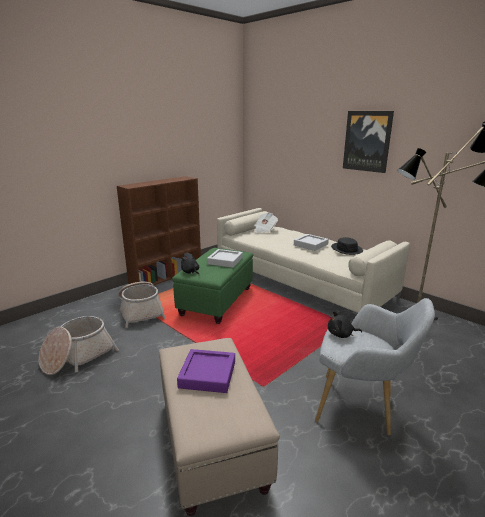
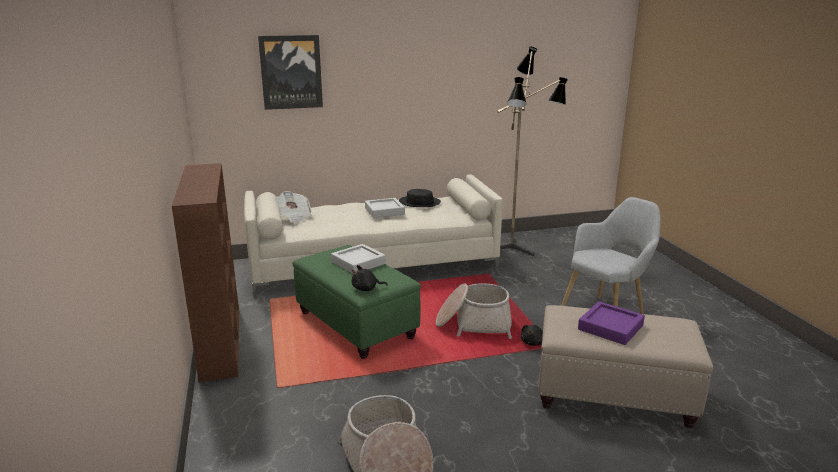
camera: 60 degrees left, 0 degrees up
(141, 311) = (312, 387): basket -> basket (474, 324)
(341, 334) = (591, 257): black plush toy -> black plush toy (533, 342)
(367, 141) = (406, 73): picture -> picture (291, 72)

